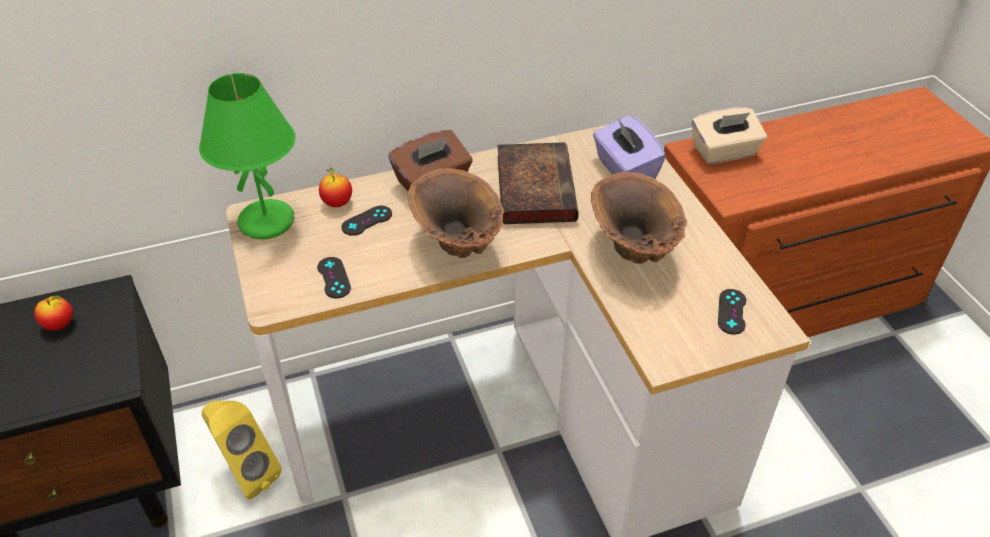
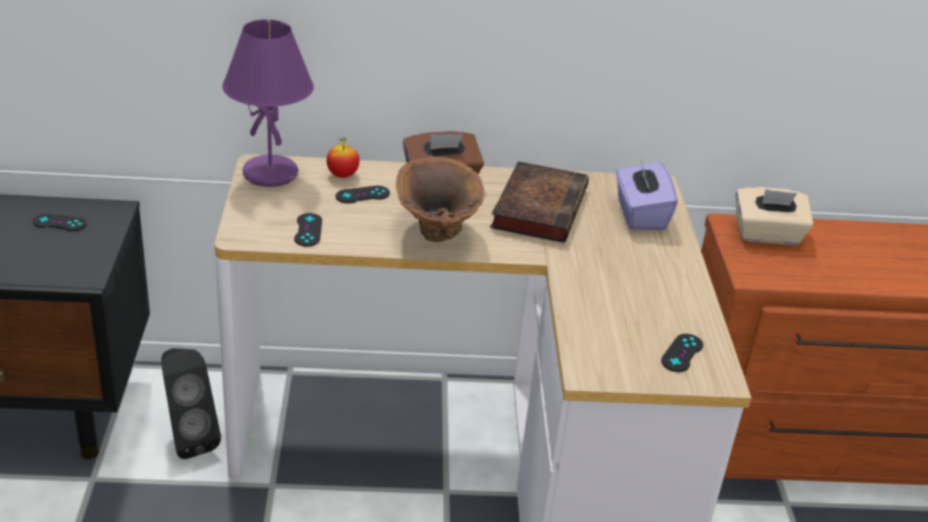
camera: 15 degrees right, 10 degrees down
(60, 325) = (59, 223): apple -> black game controller
(247, 474) = (188, 439): yellow speaker -> black speaker
(268, 221) = (271, 174): green table lamp -> purple table lamp
(631, 254) = (605, 283): brown vase -> none

